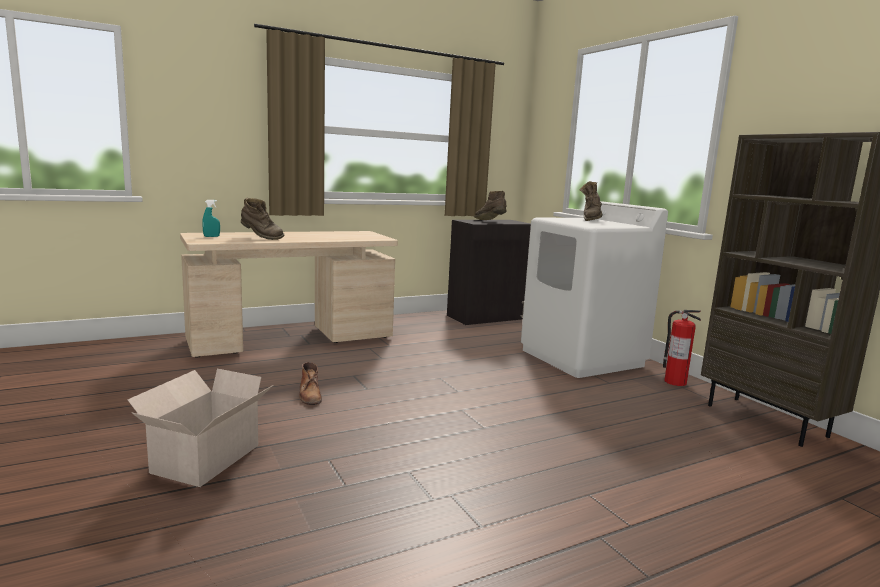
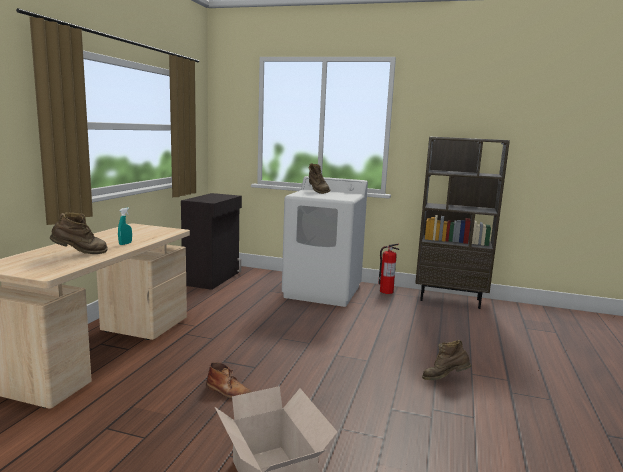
camera: 45 degrees left, 0 degrees up
(211, 236) = (26, 264): turquoise spray bottle -> turquoise spray bottle (125, 244)
(490, 221) = (210, 197): brown boot -> brown boot (444, 379)

